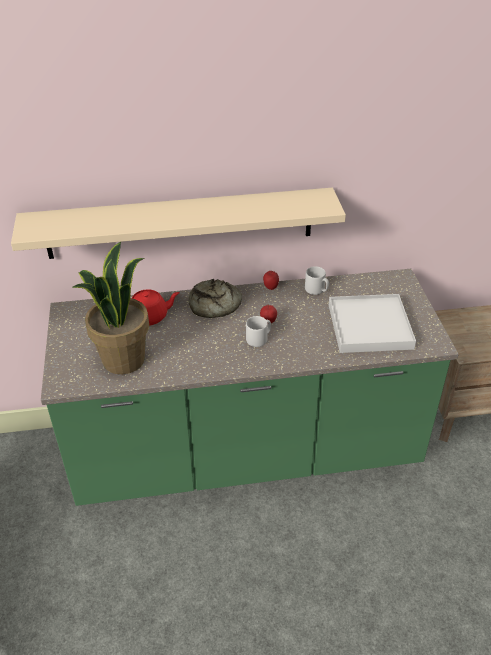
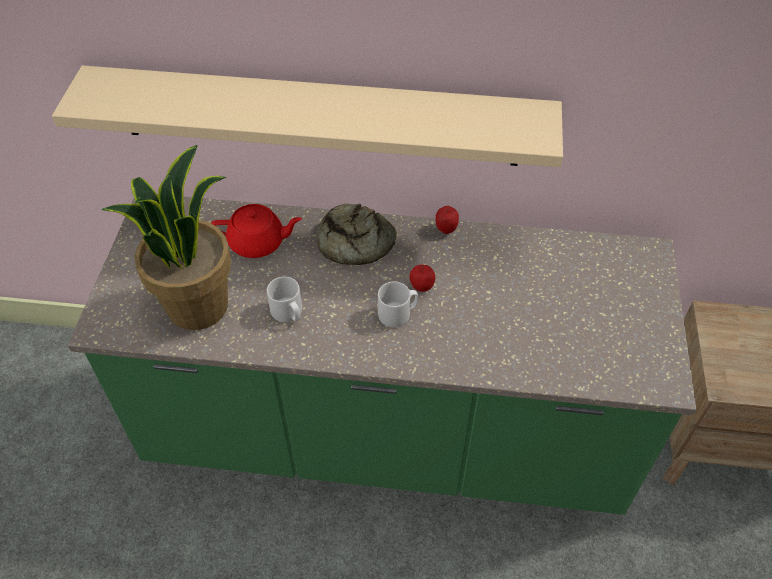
camera: 15 degrees right, 10 degrees up
(316, 290) = (512, 248): grey mug -> grey mug (288, 313)
(370, 326) = (571, 329): white tray -> none

